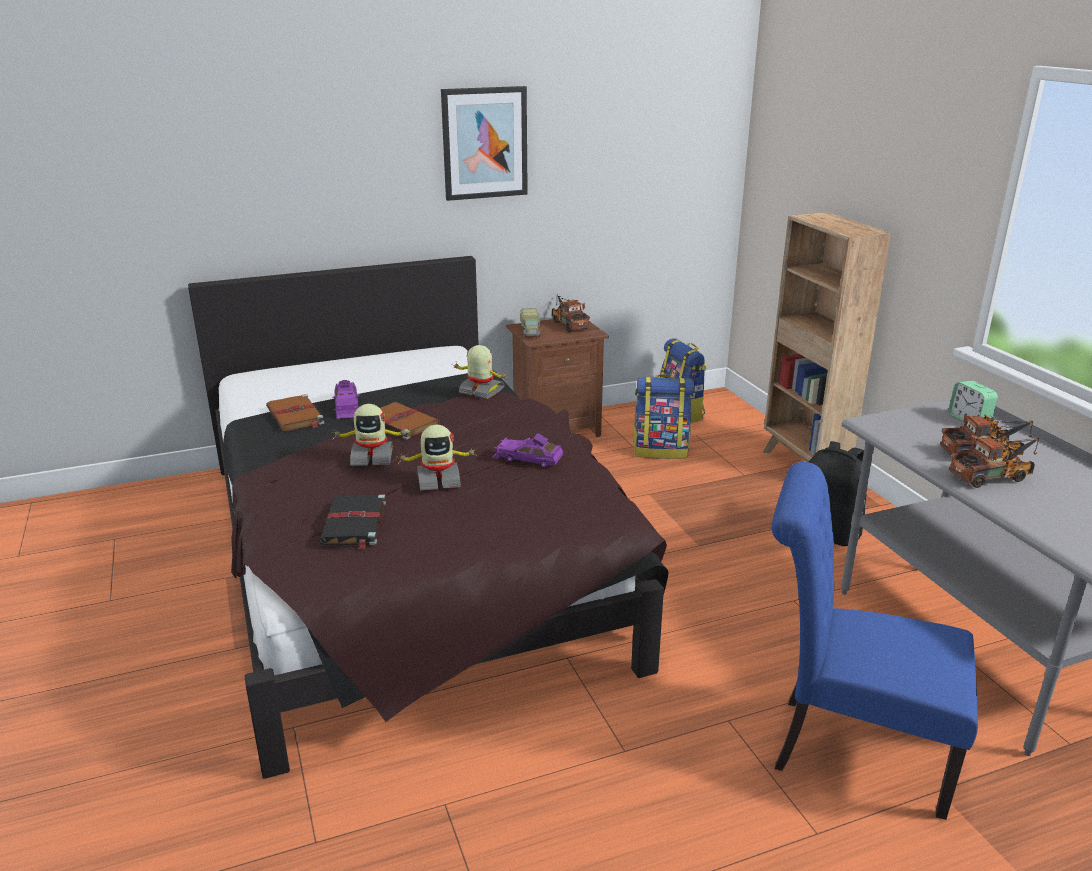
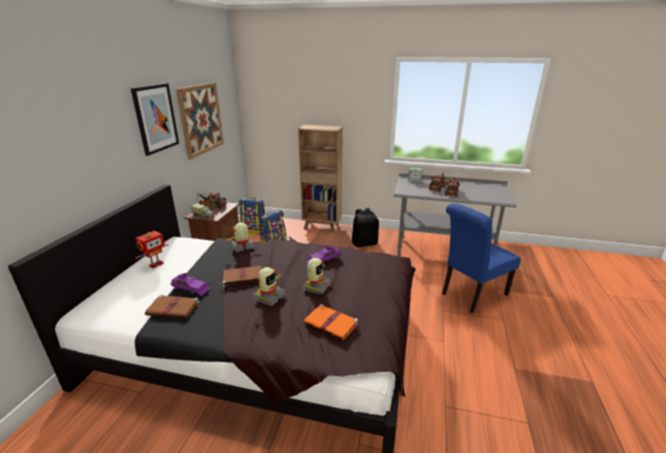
camera: 55 degrees left, 0 degrees up
(354, 524) = (331, 324): black book -> orange book
(375, 366) = (155, 264): none -> toy robot
(606, 160) = (201, 119): none -> picture

